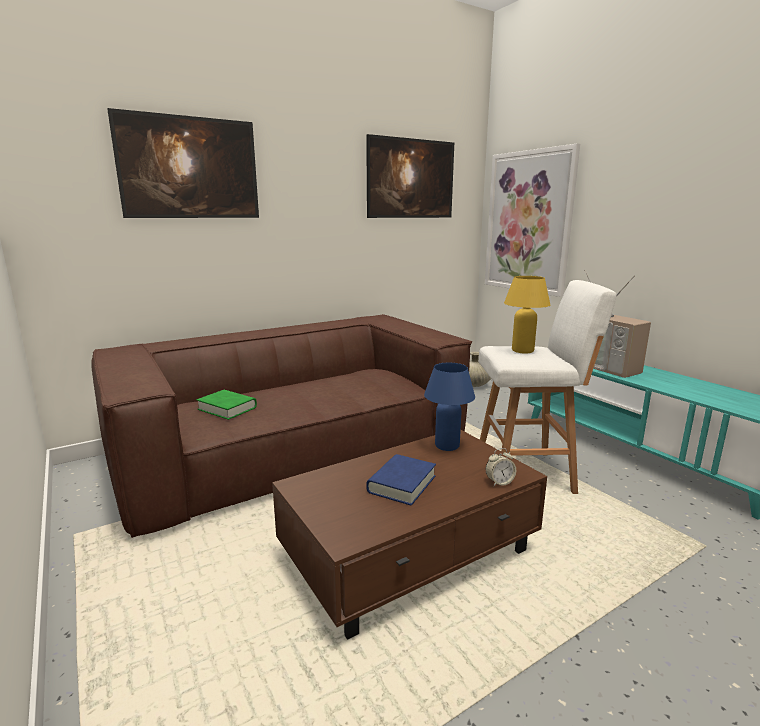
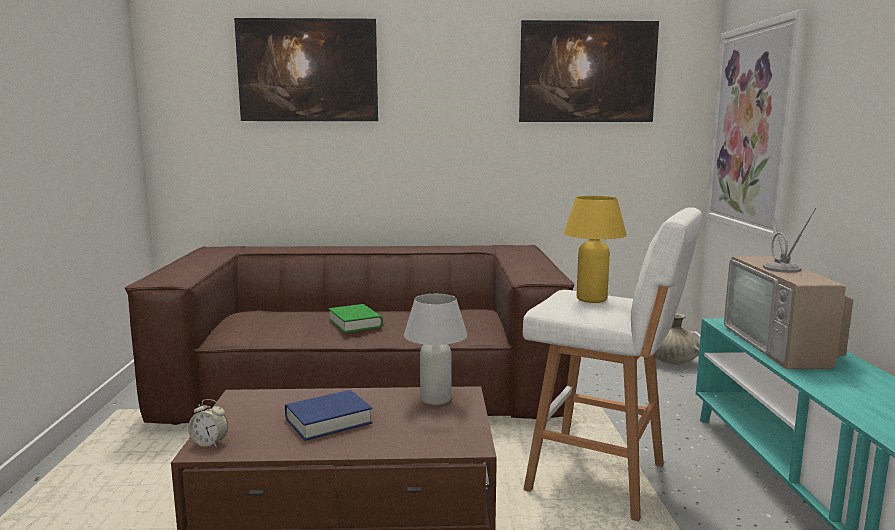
camera: 30 degrees right, 5 degrees down
(227, 408) = (275, 319): green book -> green book (355, 323)
(447, 446) = (435, 399): blue table lamp -> white table lamp
(499, 482) = (428, 447): alarm clock -> alarm clock (209, 443)

